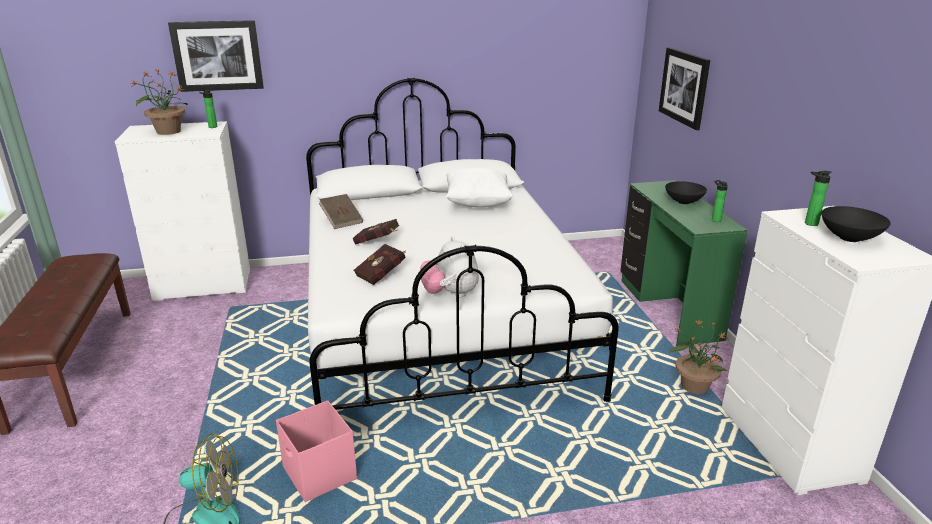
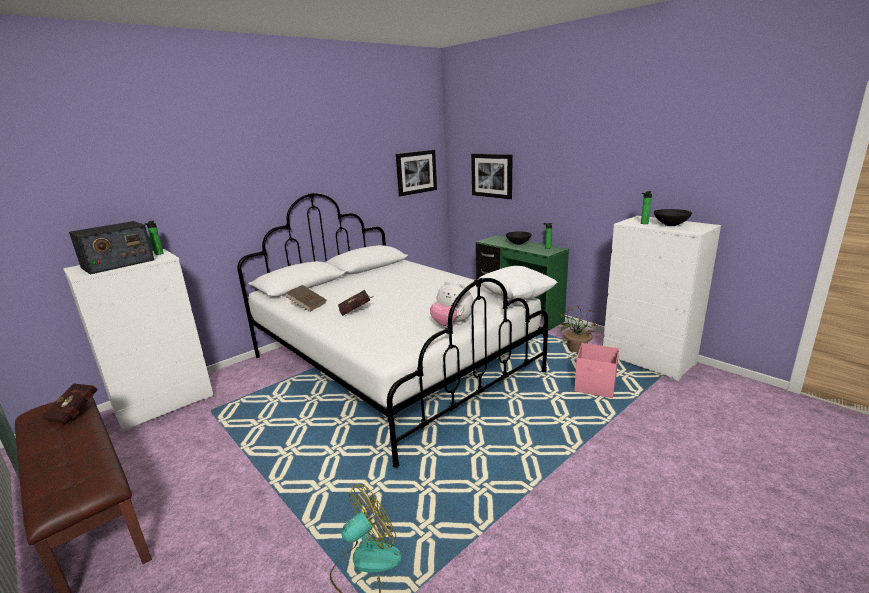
camera: 30 degrees left, 5 degrees down
(168, 131) = (117, 264): potted plant -> radio
(217, 56) = (147, 191): picture -> picture (416, 172)
(319, 474) = (420, 490): pink storage box -> pink storage box (595, 386)
(382, 275) = (389, 327): red book -> red book (77, 412)
(477, 203) = (390, 274): white pillow -> white pillow (516, 297)

